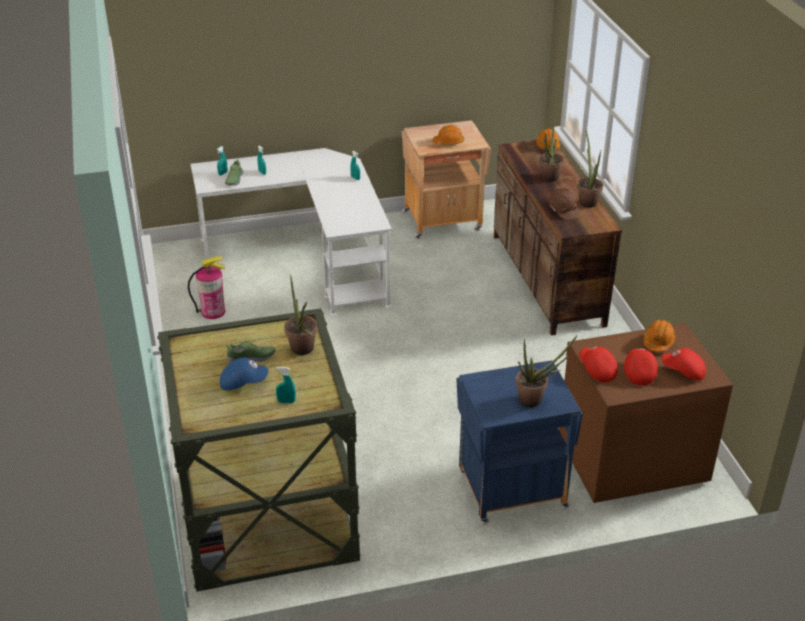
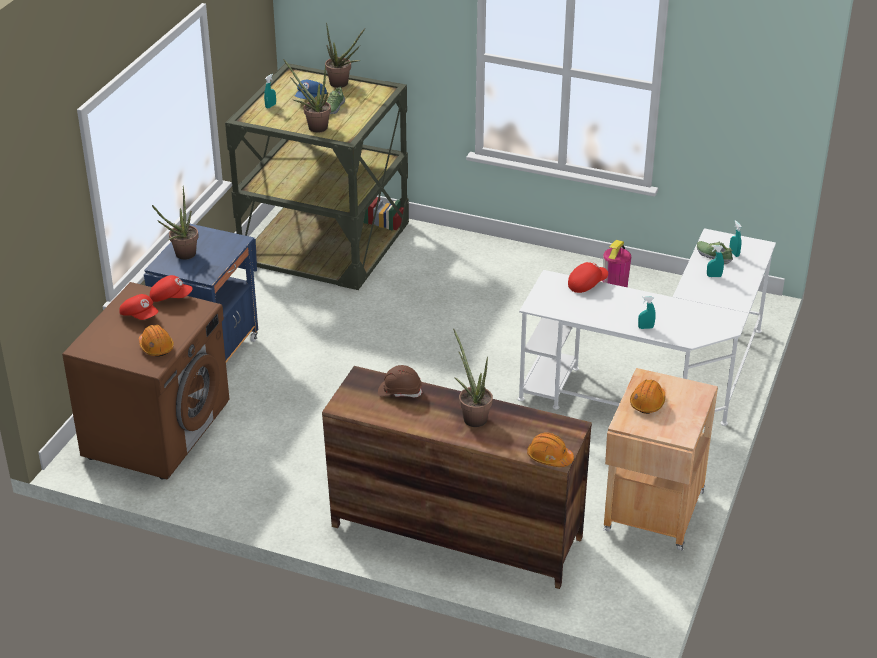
camera: 125 degrees right, 0 degrees up
(587, 201) = (400, 419): potted plant -> potted plant (342, 84)
(683, 371) = (109, 337): red cap -> red cap (586, 284)

